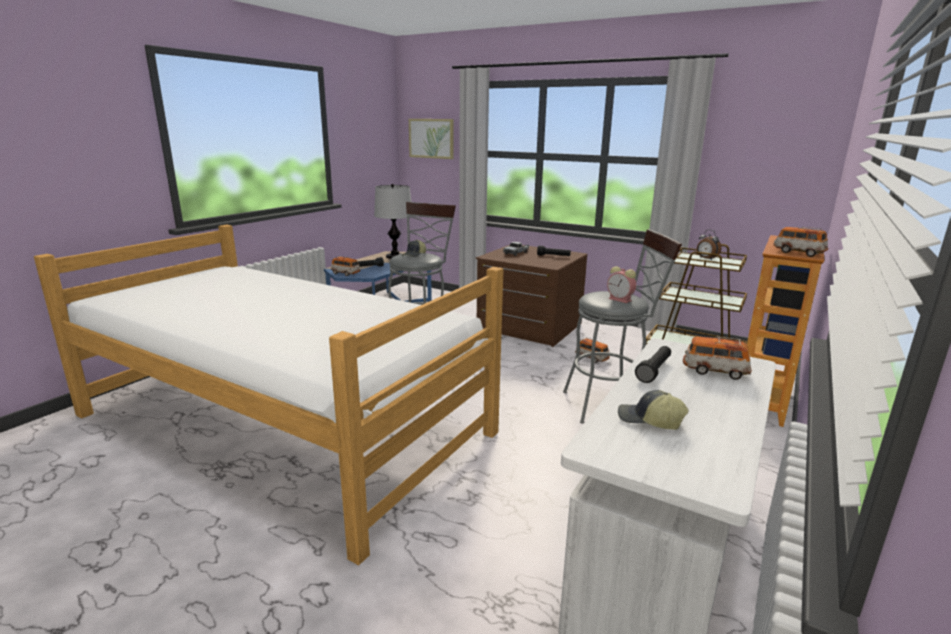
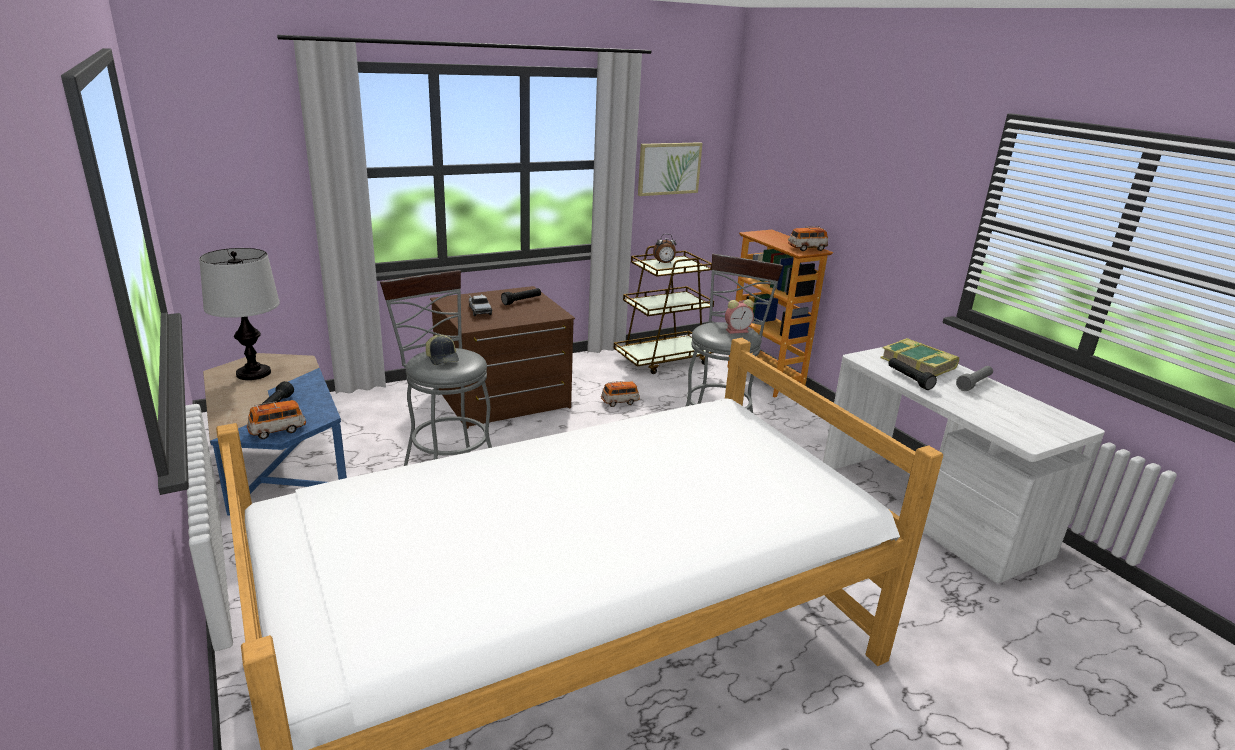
camera: 60 degrees left, 5 degrees up
(431, 138) = (230, 155): picture -> picture (669, 168)
(649, 421) = (990, 411): cap -> none
(714, 371) = (918, 363): toy car -> book
(721, 406) = (974, 384): none -> grey flashlight

